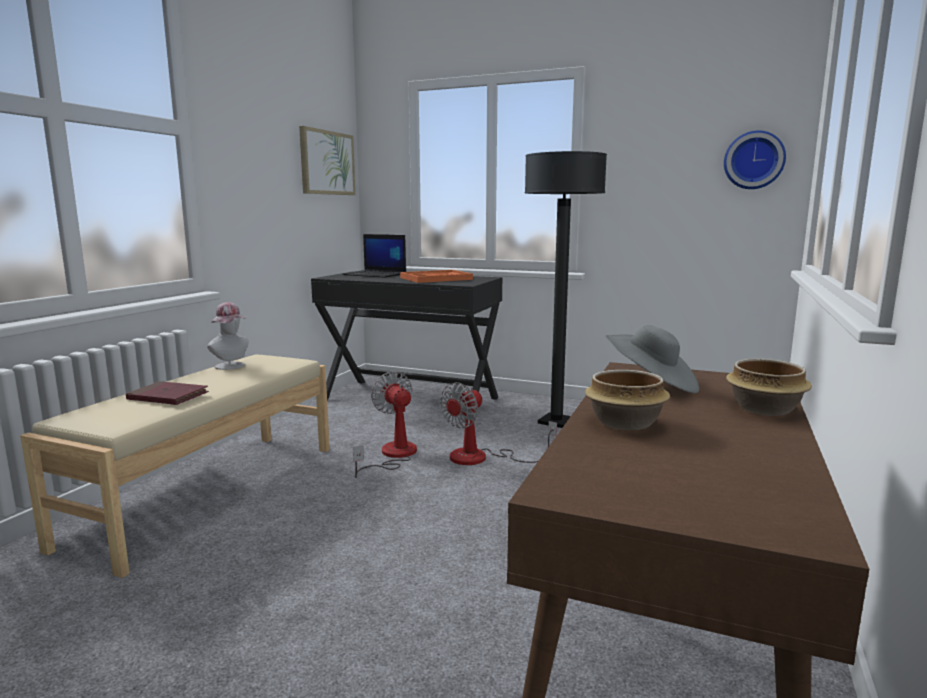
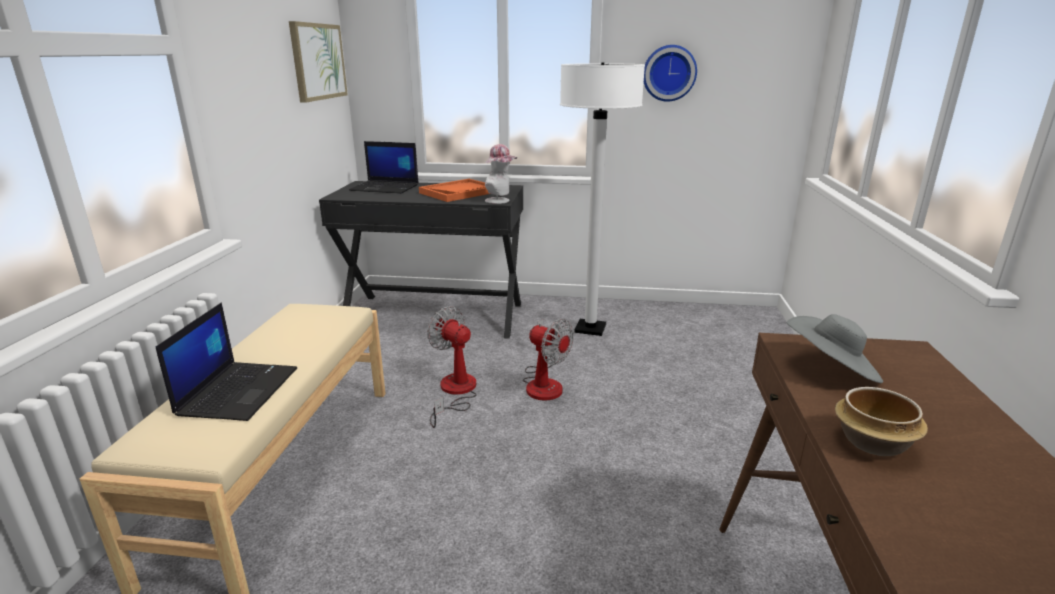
camera: 15 degrees left, 10 degrees up
(168, 397) = (238, 390): red book -> laptop
(232, 366) = (279, 328): hat -> hat (500, 201)
(482, 458) = (544, 382): fan -> fan turned 75 degrees counterclockwise
(556, 422) = (590, 329): black floor lamp -> white floor lamp
(754, 160) = (768, 66): wall clock -> wall clock (669, 73)
(766, 409) = (958, 398): bowl -> none

